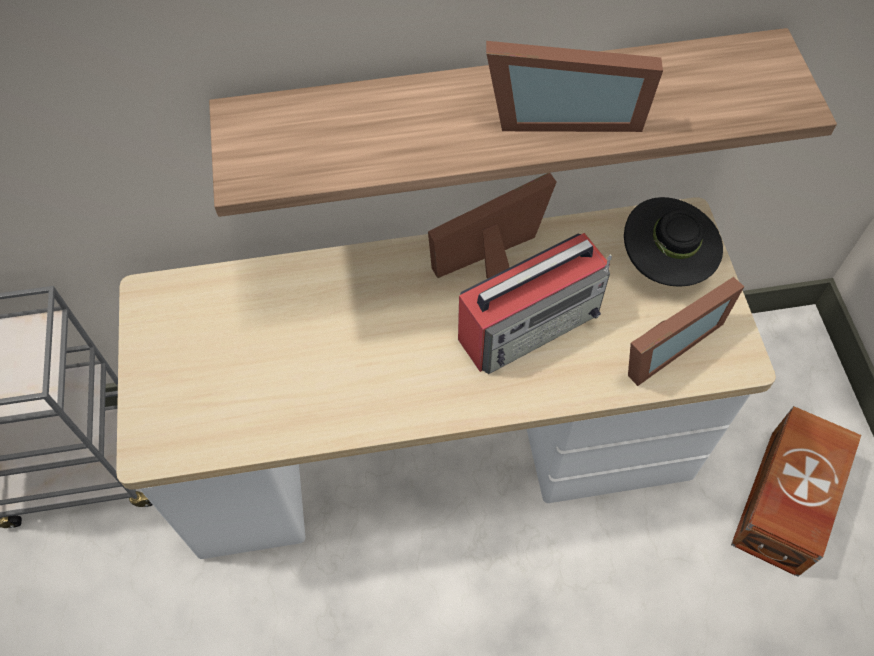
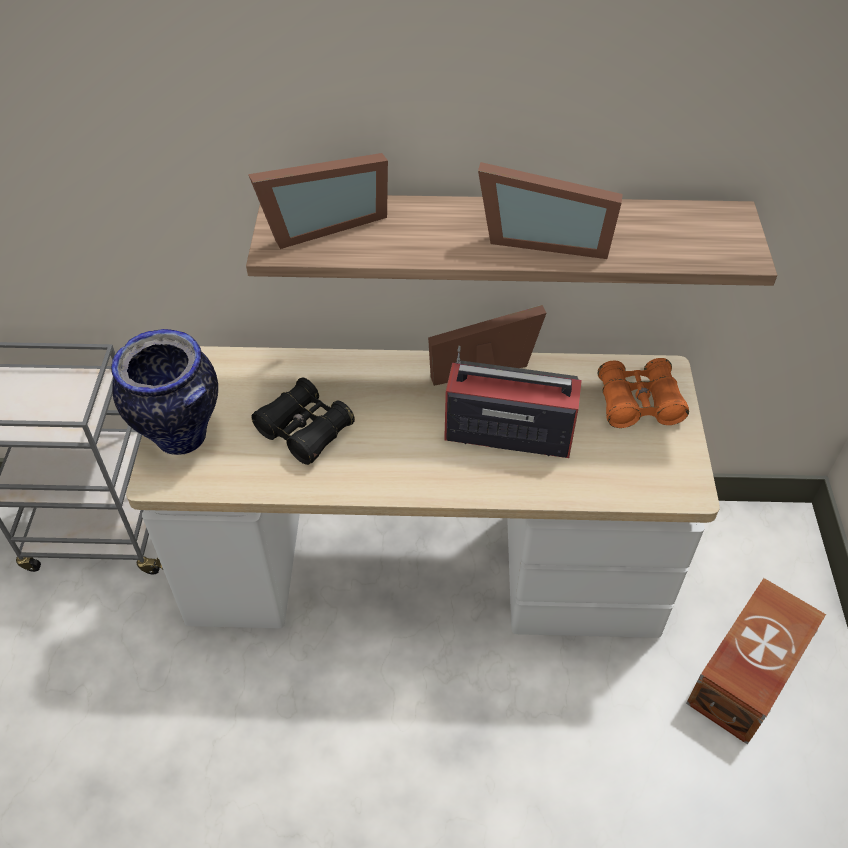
camera: 10 degrees right, 10 degrees down
(162, 391) = (180, 436): none -> vase
(305, 359) = (304, 430): none -> black binoculars
(531, 324) = (506, 433): radio -> radio turned 150 degrees counterclockwise
(662, 344) = (621, 466): picture frame -> picture frame (321, 223)
(665, 263) = (638, 403): black hat -> orange binoculars

